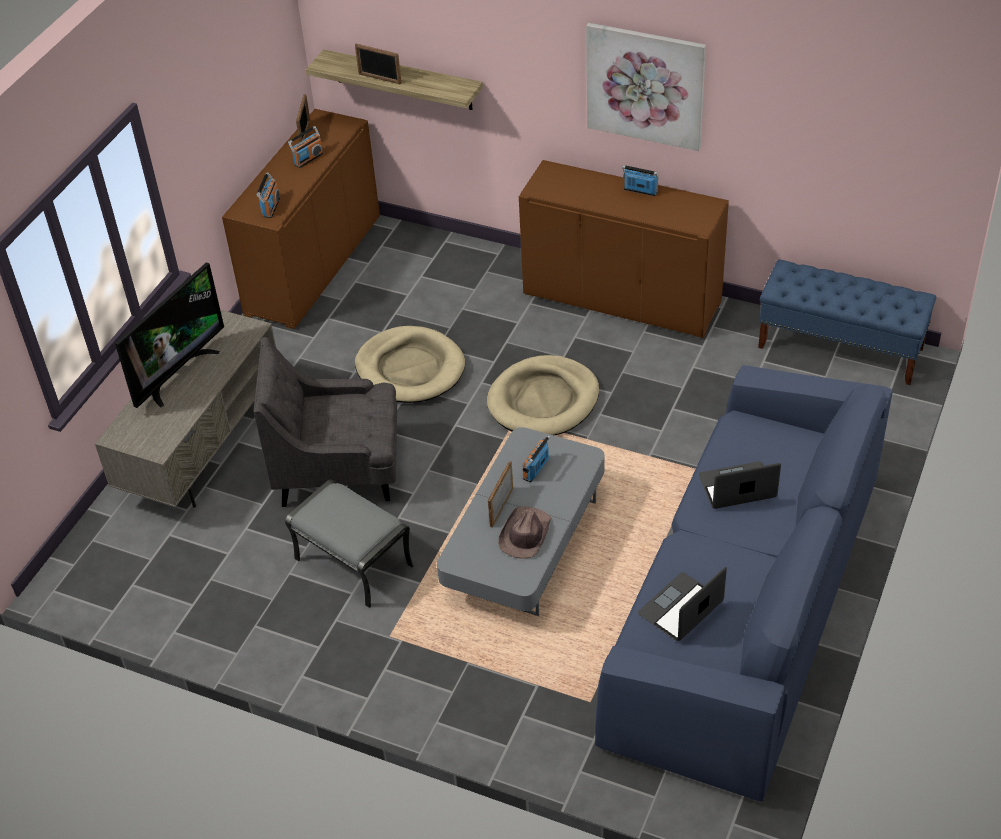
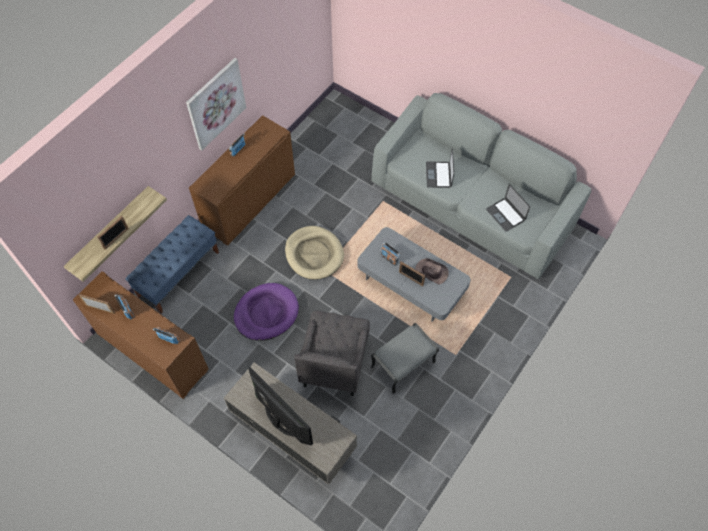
camera: 80 degrees left, 15 degrees up
(410, 369) = (266, 313): beige dog bed -> purple dog bed
(745, 608) = (471, 205): blue sofa -> grey sofa
(841, 348) = (321, 123): blue bench -> blue bench (179, 274)

